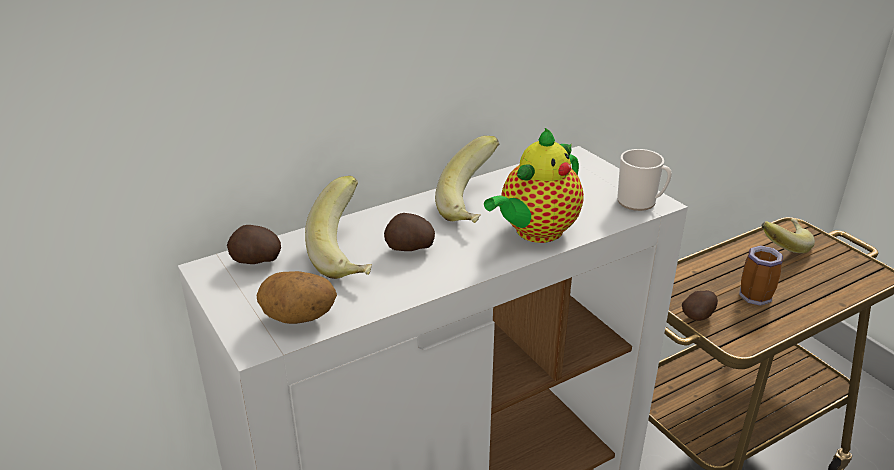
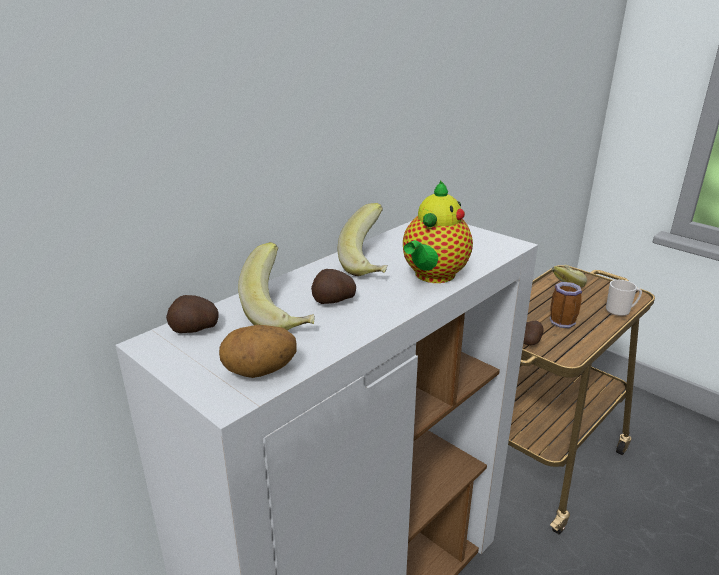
camera: 15 degrees left, 5 degrees down
(640, 202) = (501, 245): mug -> mug (620, 311)

